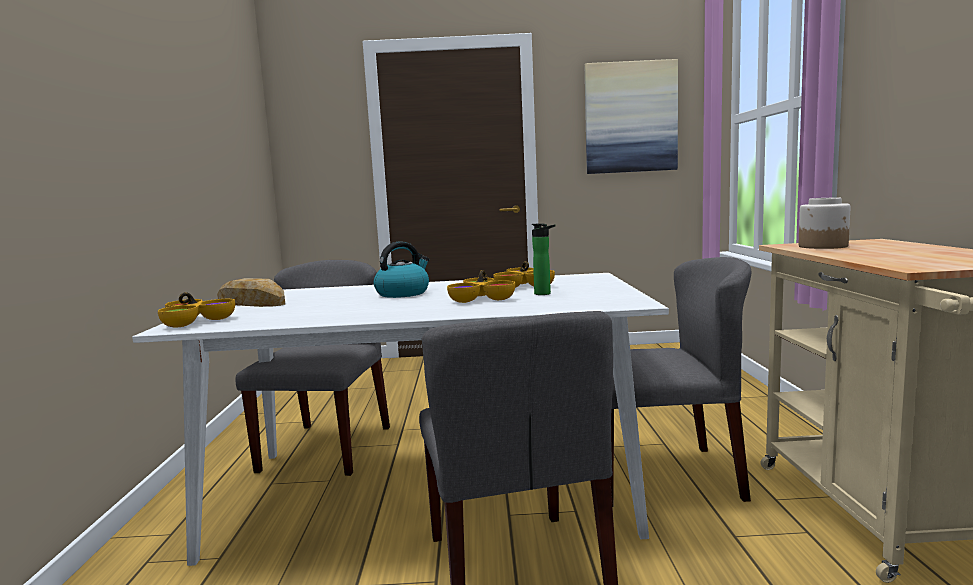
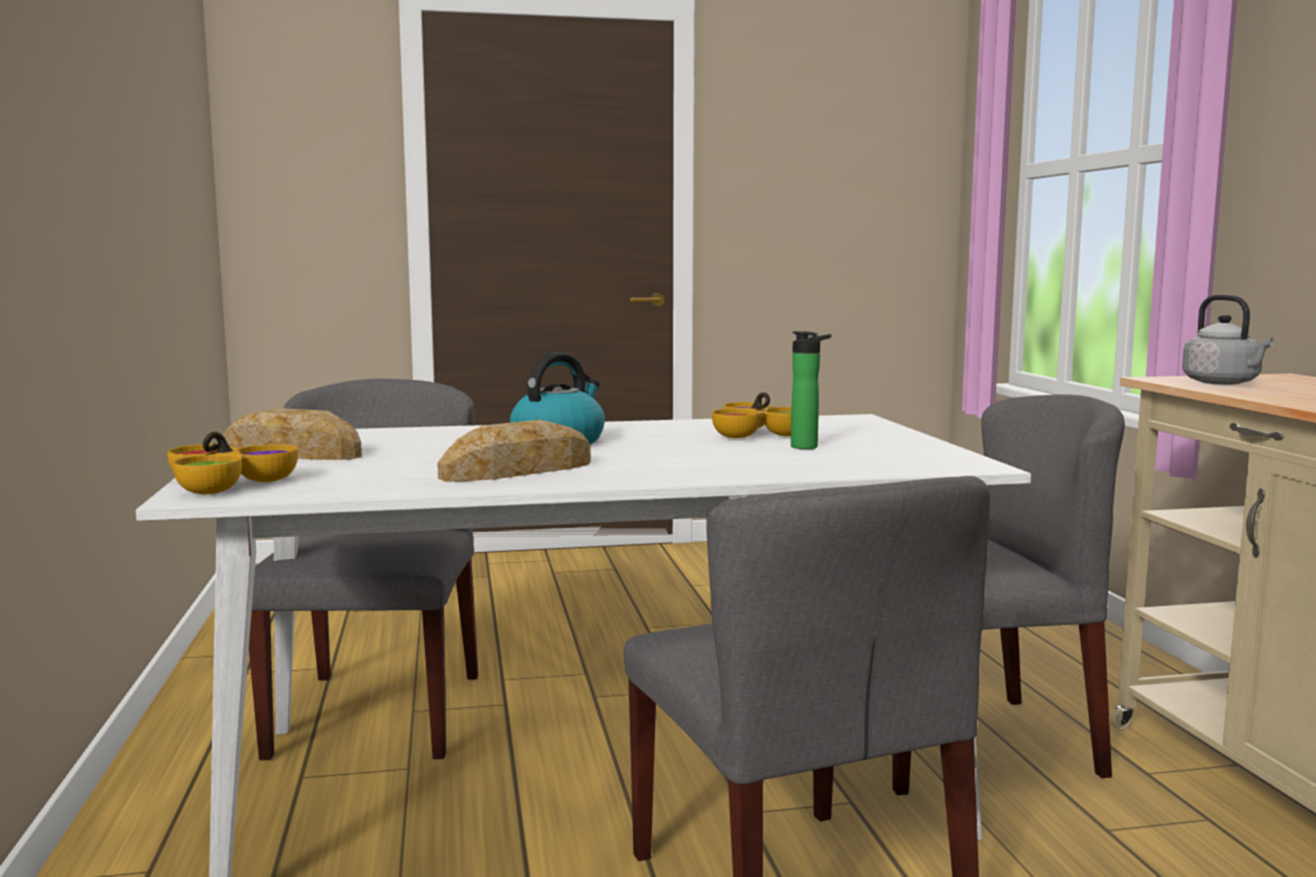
camera: 10 degrees left, 0 degrees up
(359, 311) = (517, 470): none -> bread
(481, 299) = (709, 453): bowl -> none
(630, 117) = (850, 155): picture -> none
(823, 246) = (1223, 383): jar -> grey kettle

